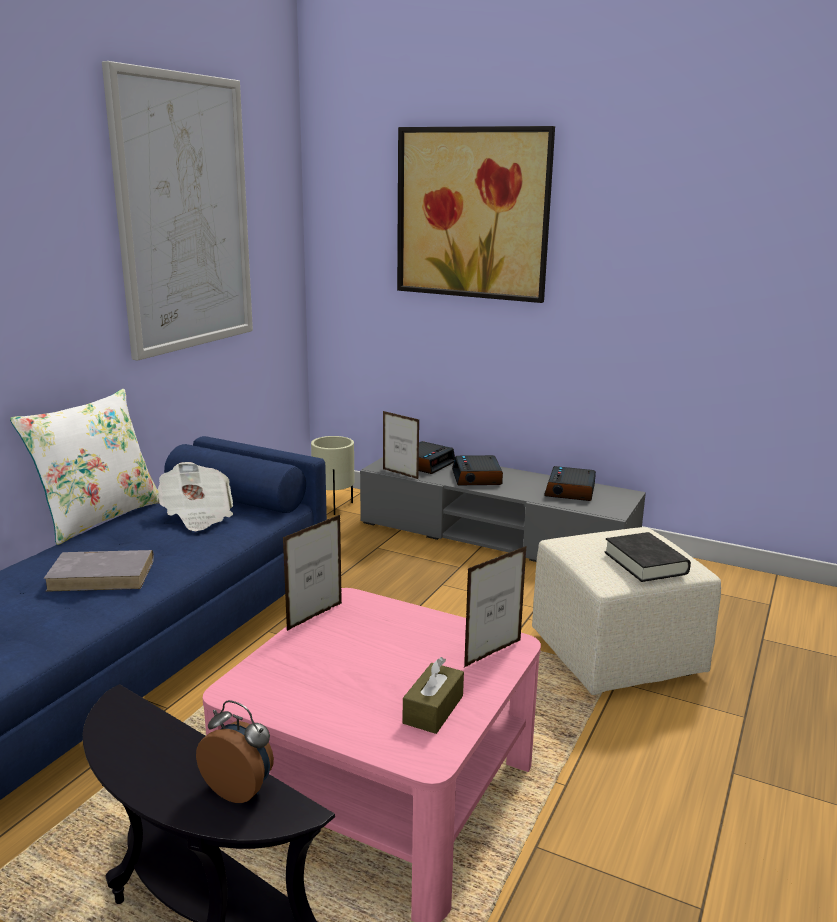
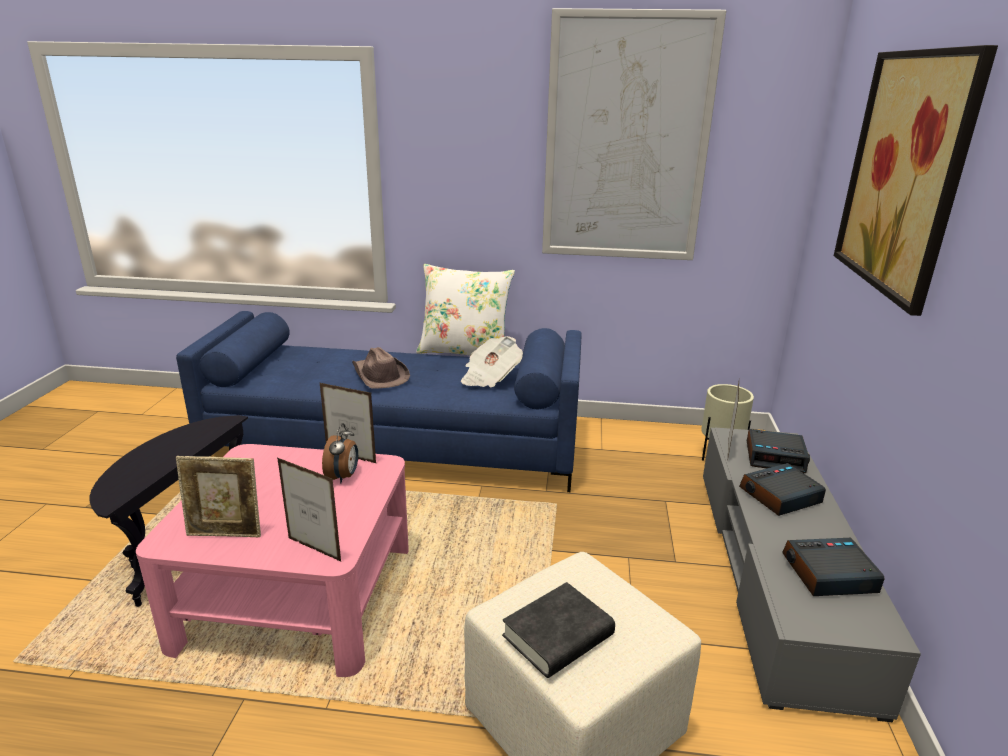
camera: 70 degrees right, 5 degrees up
(103, 575) = (379, 375): grey book -> brown hat
(240, 788) = (137, 479): alarm clock -> alarm clock (343, 477)
(433, 709) = (226, 534): brown tissue box -> picture frame

